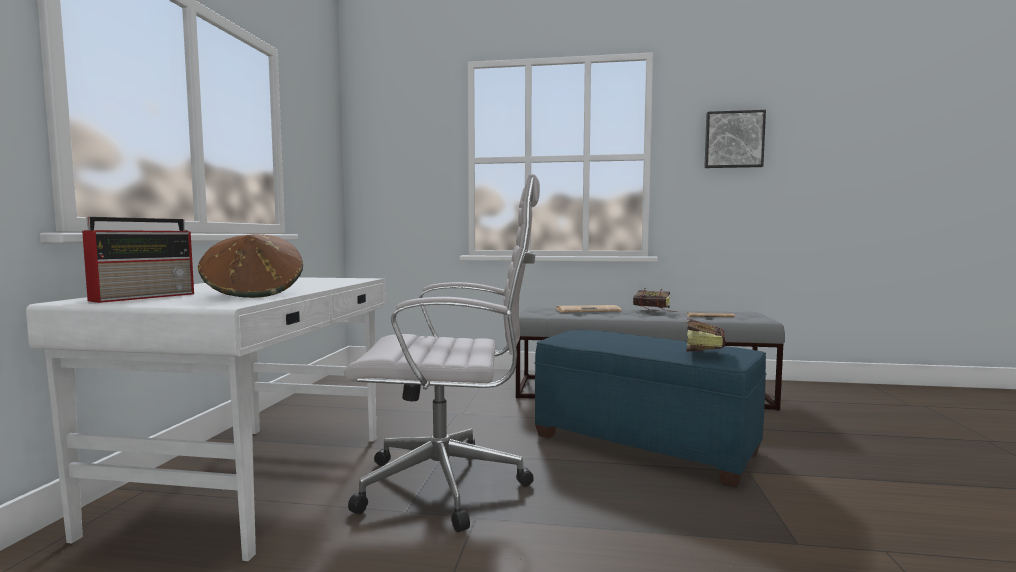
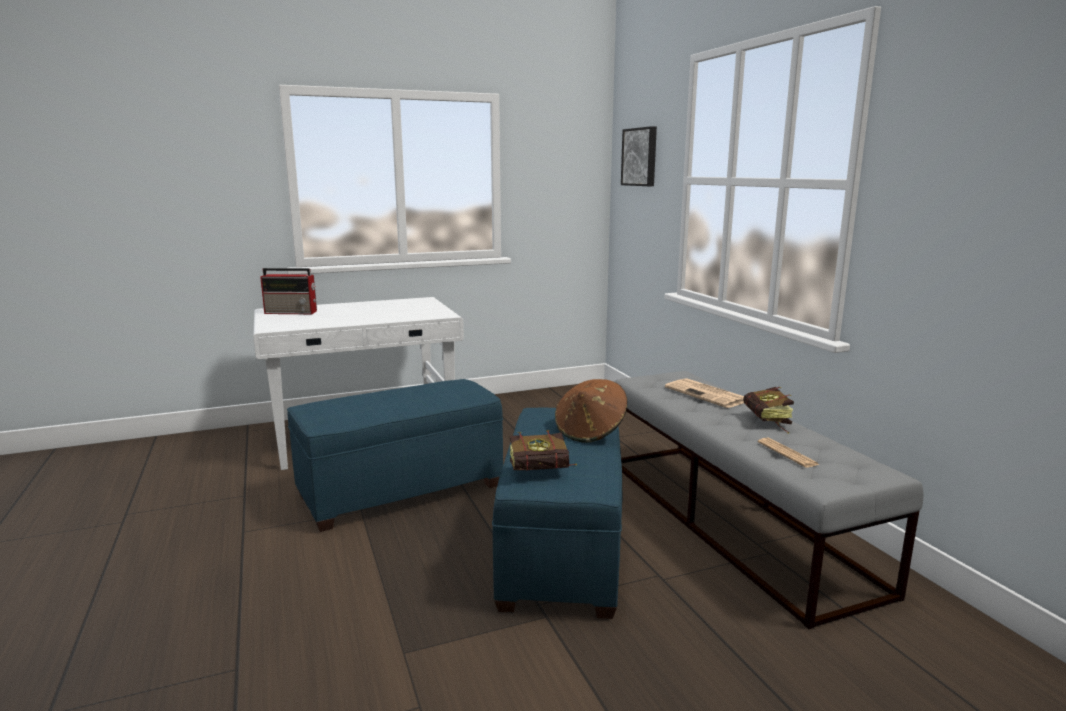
camera: 60 degrees right, 10 degrees up
(254, 293) = (322, 320): brown hat -> brown hat (590, 431)
(450, 485) = (400, 490): white office chair -> blue ottoman
(733, 140) = (982, 158): picture -> picture (640, 157)

